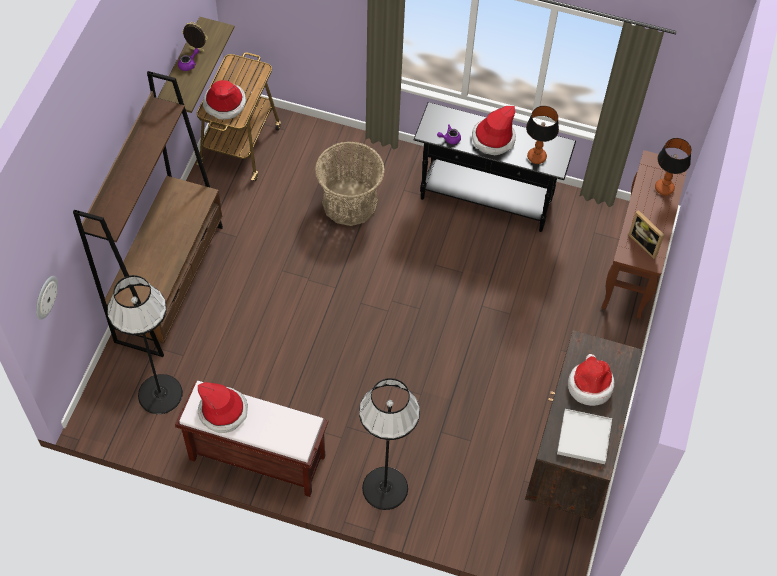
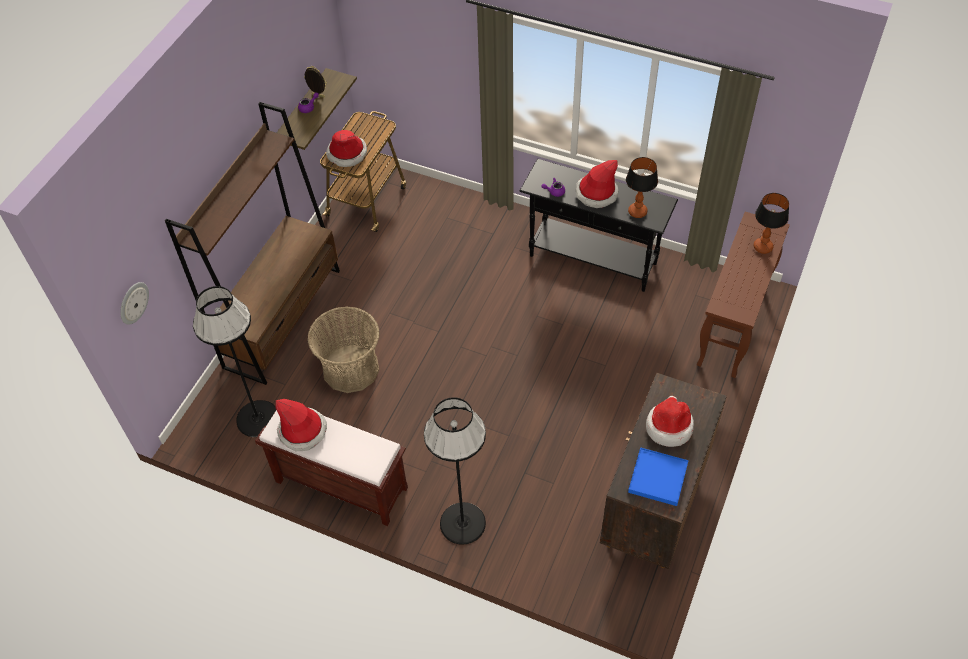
camera: 10 degrees right, 5 degrees down
(349, 202) = (462, 256): basket -> basket (350, 369)
(584, 437) = (658, 478): white tray -> blue tray
(645, 243) = (739, 297): picture frame -> none

